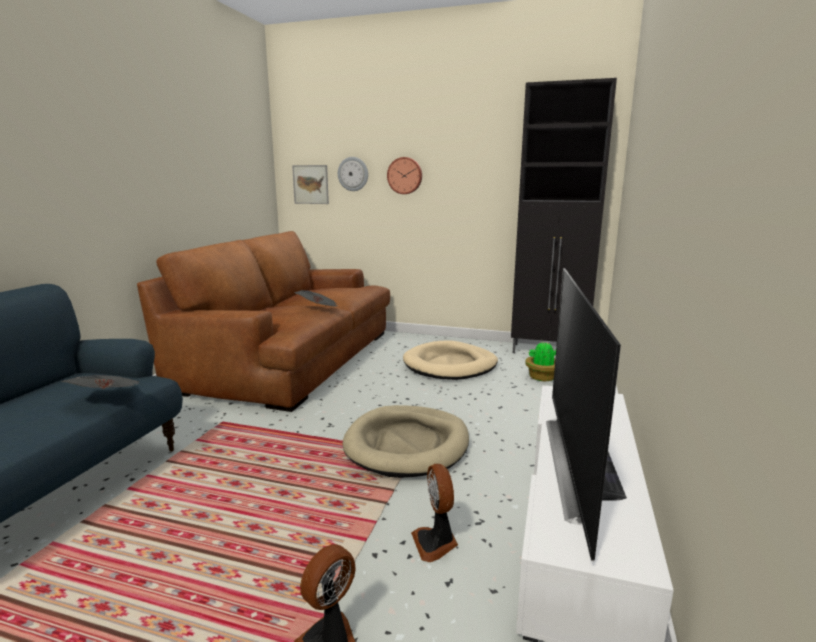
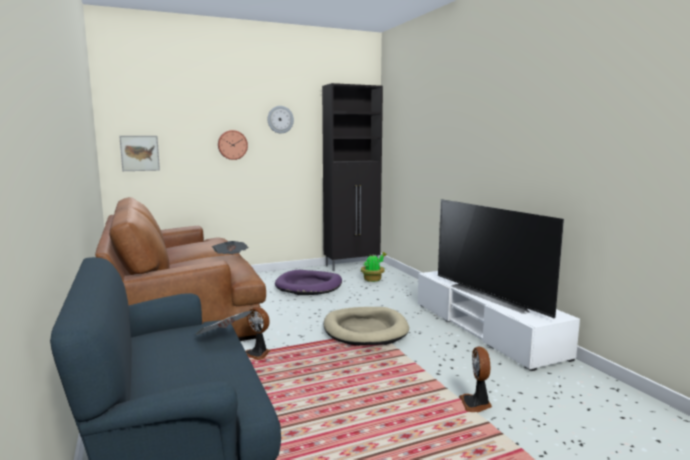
camera: 40 degrees left, 5 degrees down
(353, 174) = (184, 143): wall clock -> wall clock (280, 119)
(436, 543) = (453, 359): fan -> fan (258, 354)
(450, 365) = (309, 286): beige dog bed -> purple dog bed

